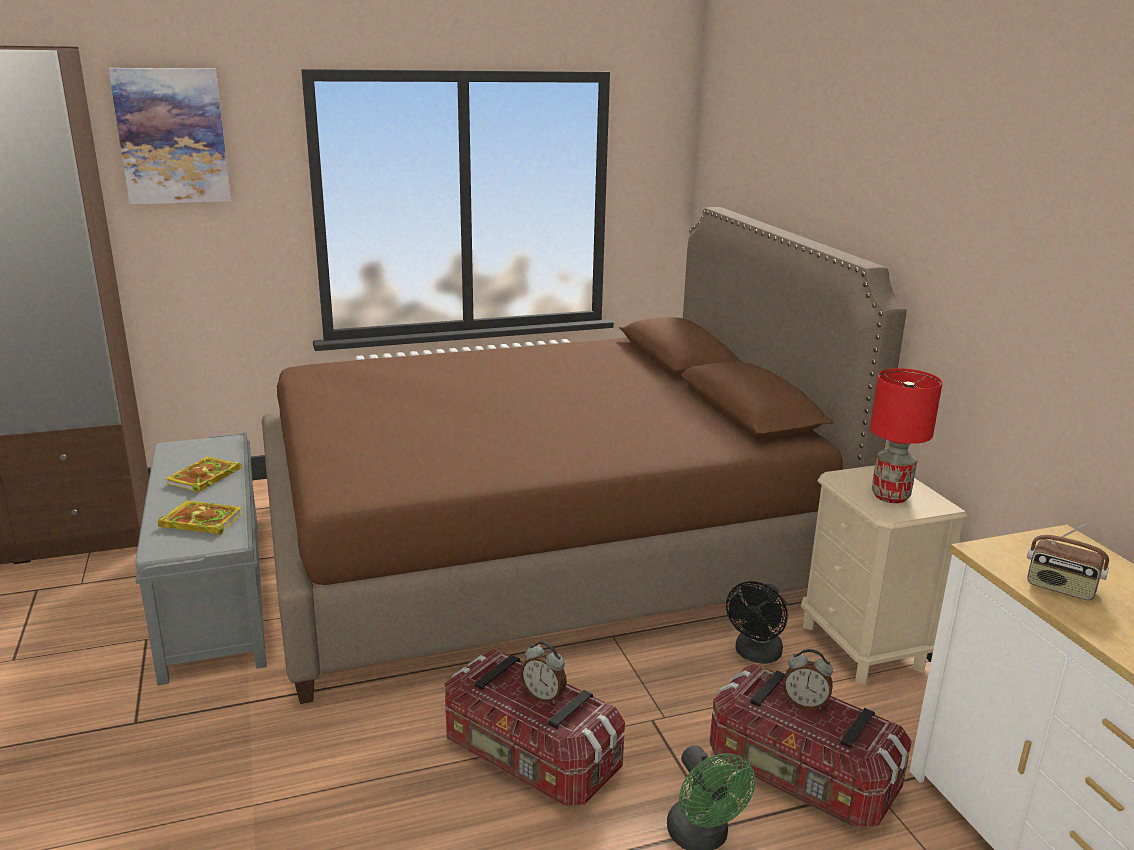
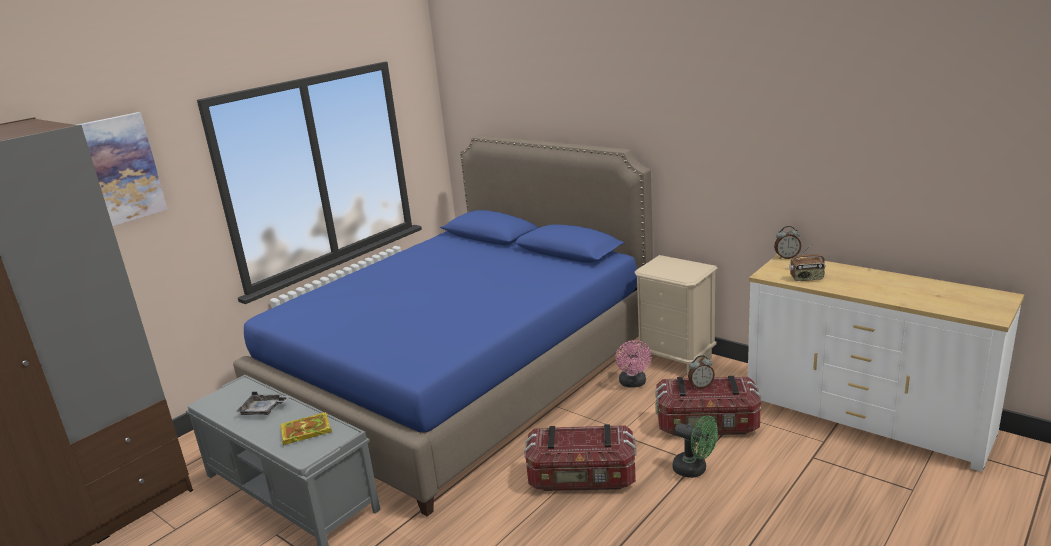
camera: 30 degrees left, 0 degrees up
(203, 478) = (263, 410): book -> grey tray
(540, 548) = (463, 379): brown bed -> blue bed
(543, 696) = (585, 437): alarm clock -> alarm clock (786, 257)
(755, 655) = (633, 383): black fan -> pink fan
(889, 496) = (678, 270): red table lamp -> none

